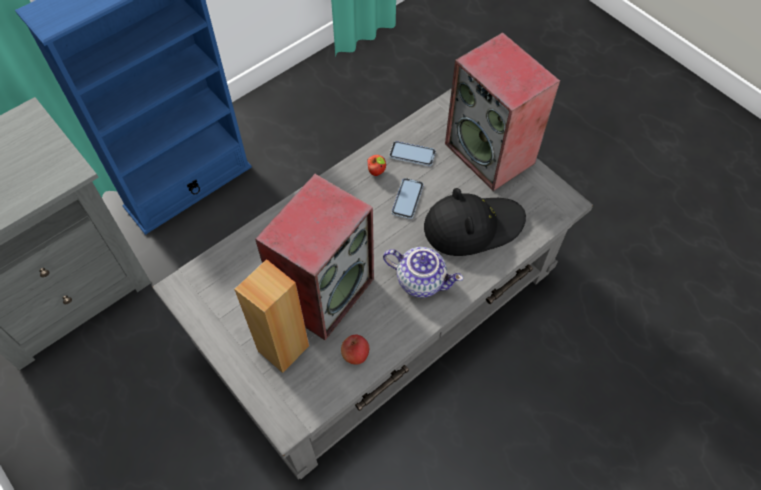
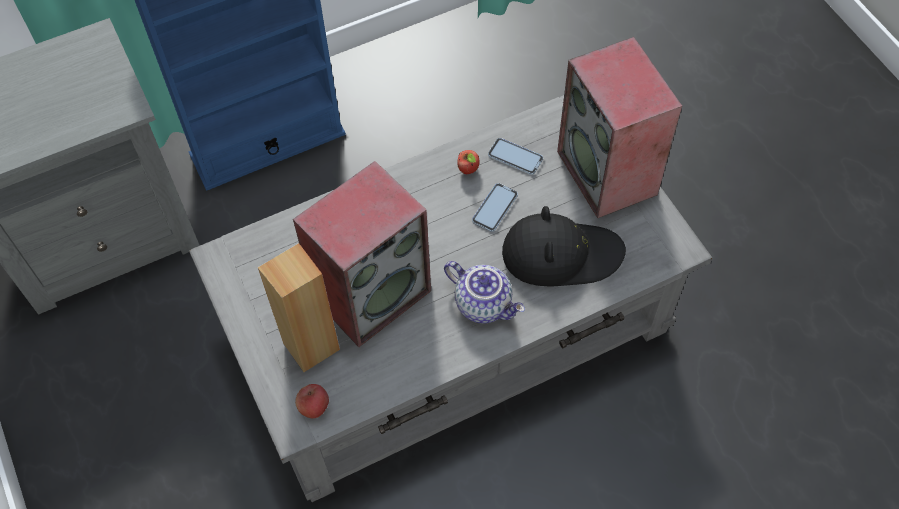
camera: 15 degrees right, 0 degrees up
(355, 355) = (387, 370): apple -> apple (314, 407)

